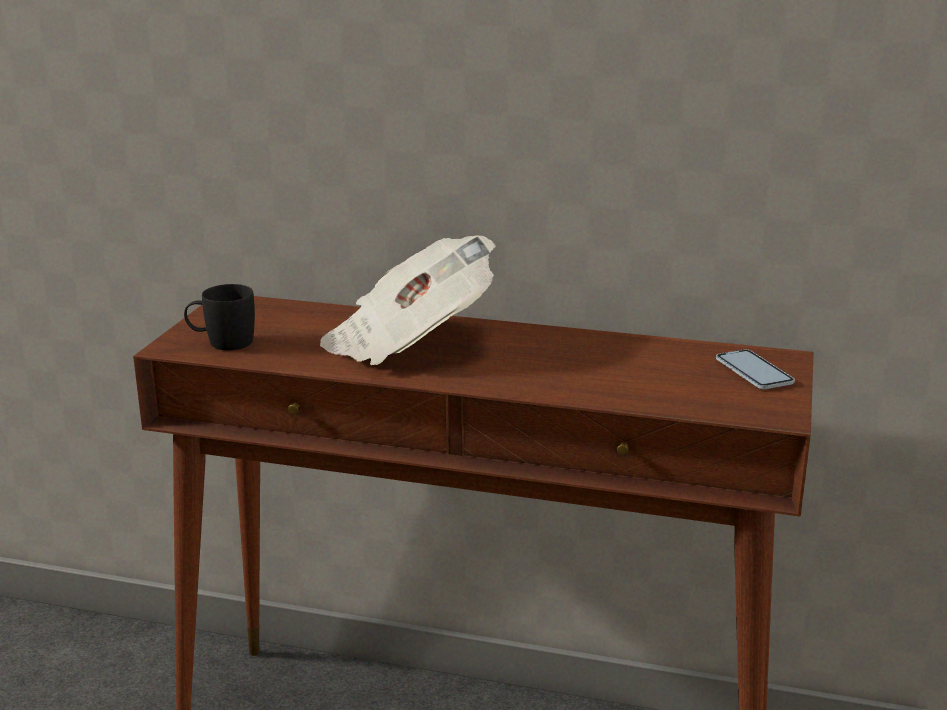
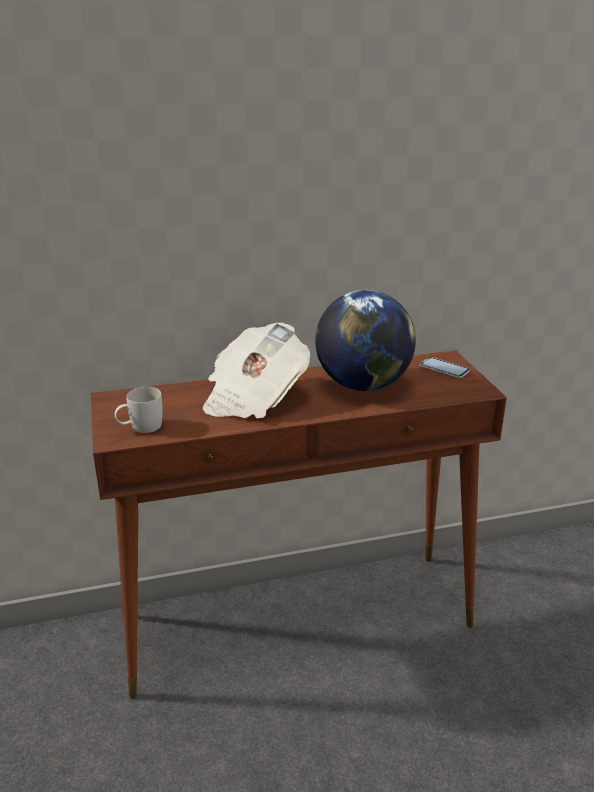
camera: 30 degrees left, 5 degrees up
(221, 342) = (140, 427): black mug -> white mug
(588, 363) = (363, 385): none -> globe

